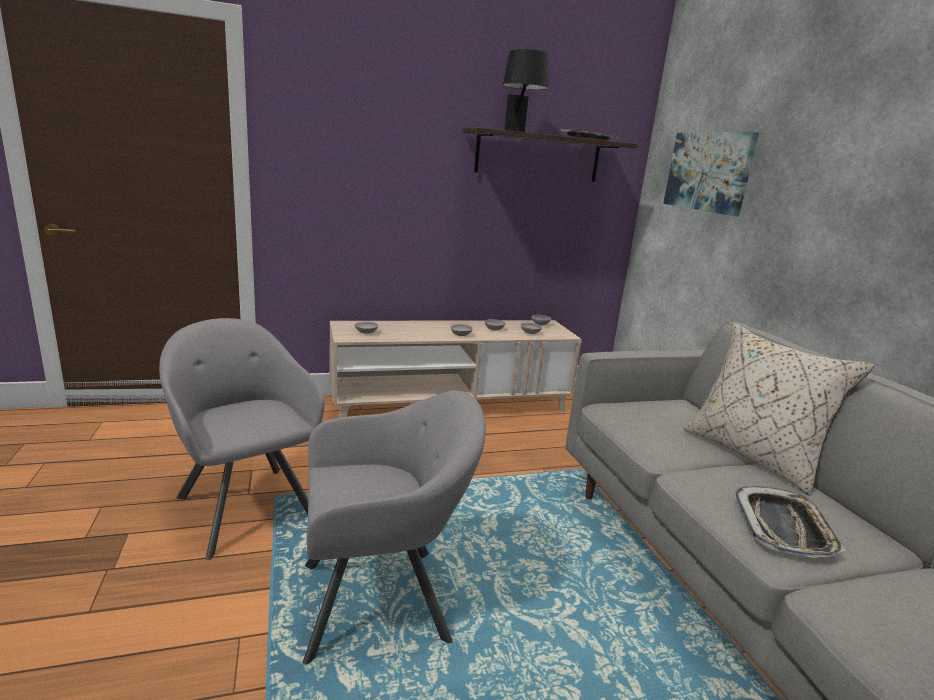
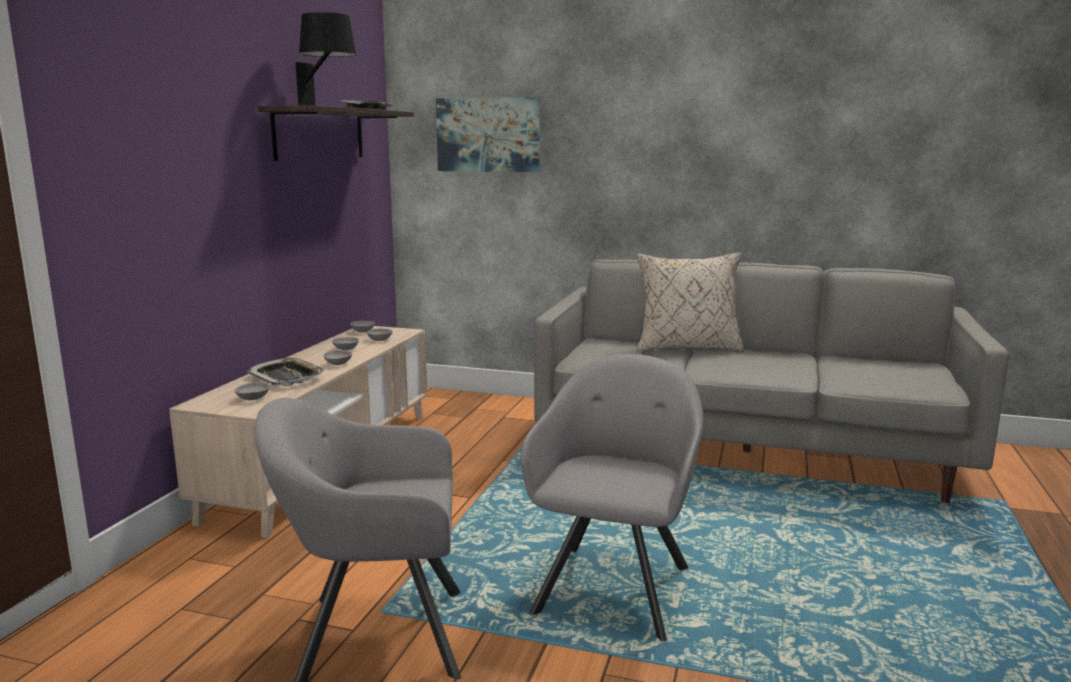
camera: 55 degrees left, 5 degrees down
(783, 528) = (771, 368): tray -> tray (287, 378)

